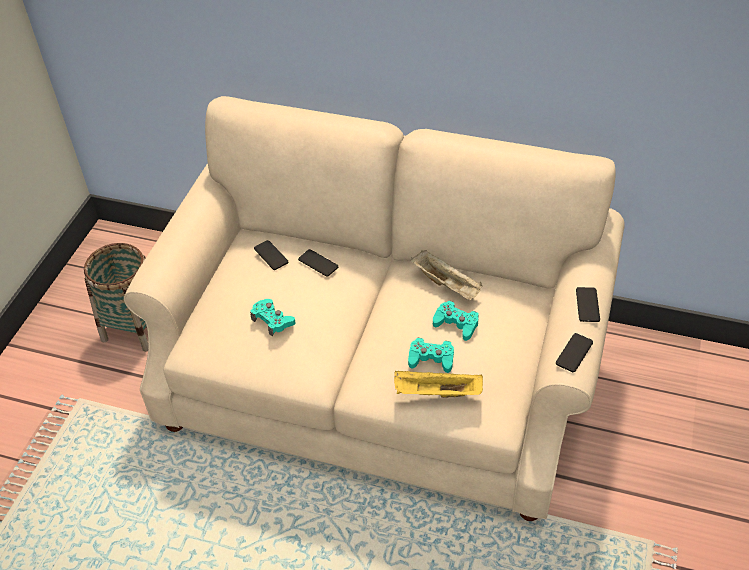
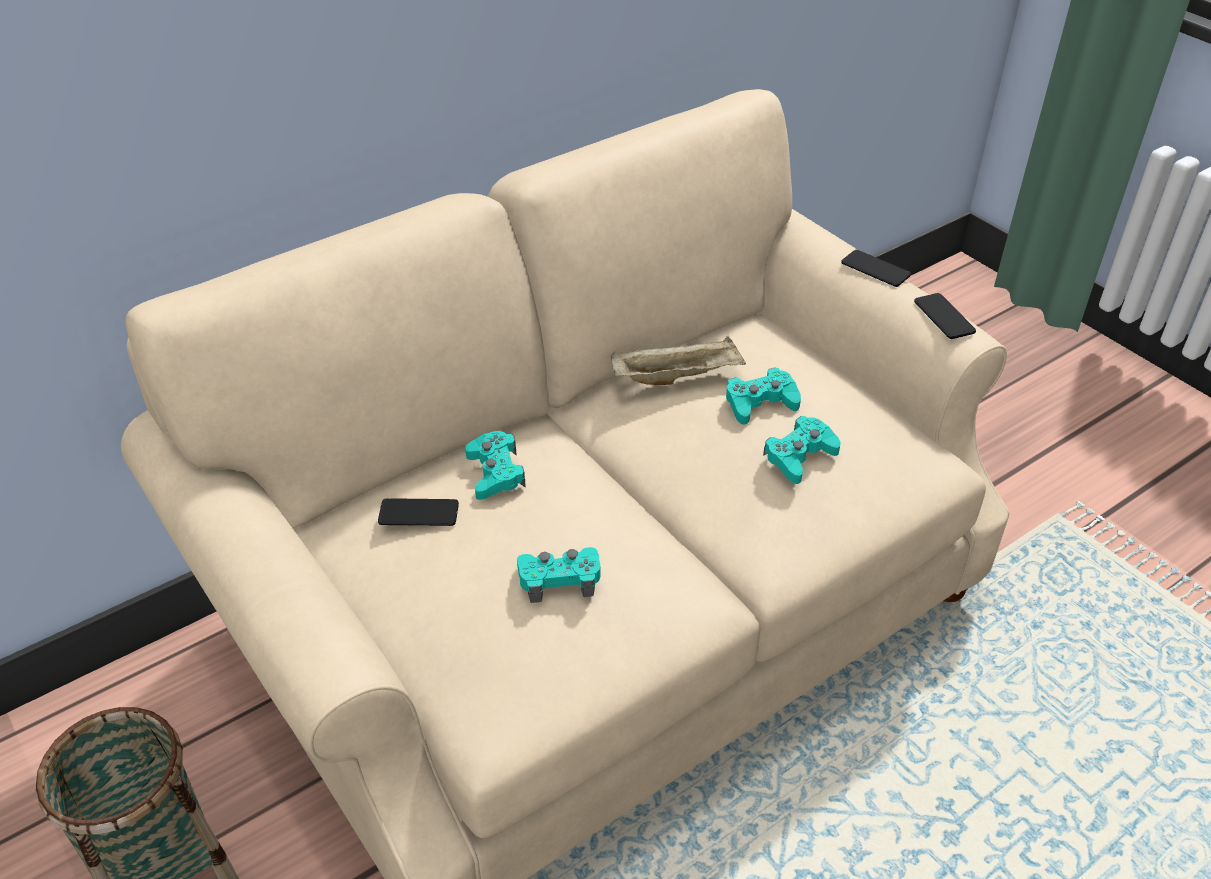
camera: 55 degrees left, 5 degrees down
(318, 263) = (495, 473): phone -> turquoise game controller
(436, 393) = (860, 485): yellow tray -> none

